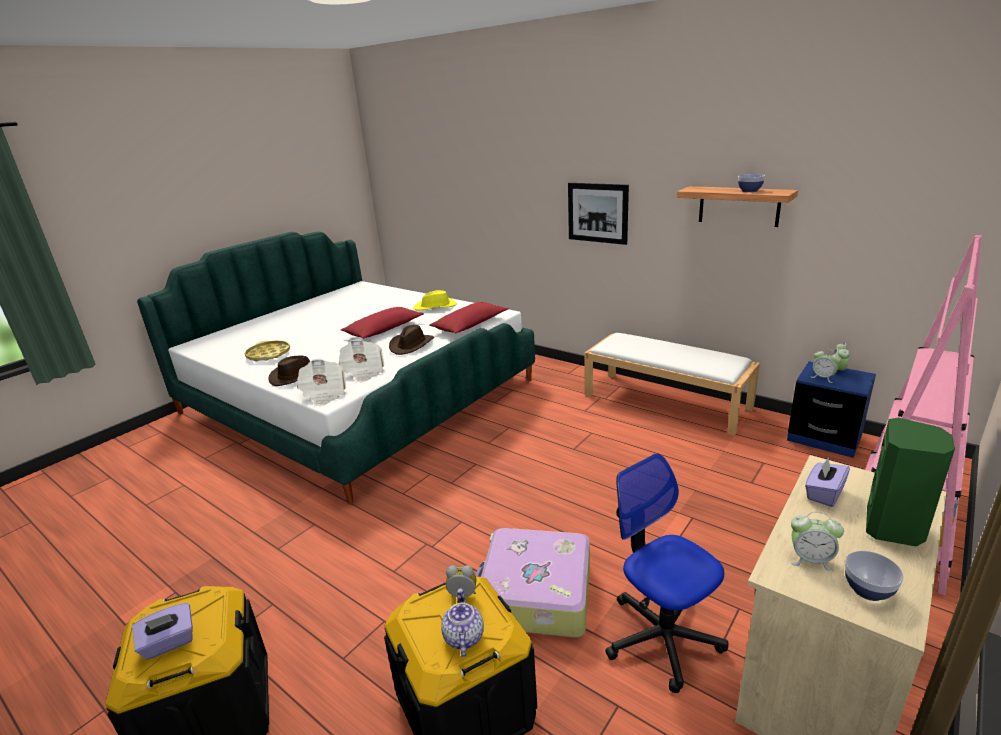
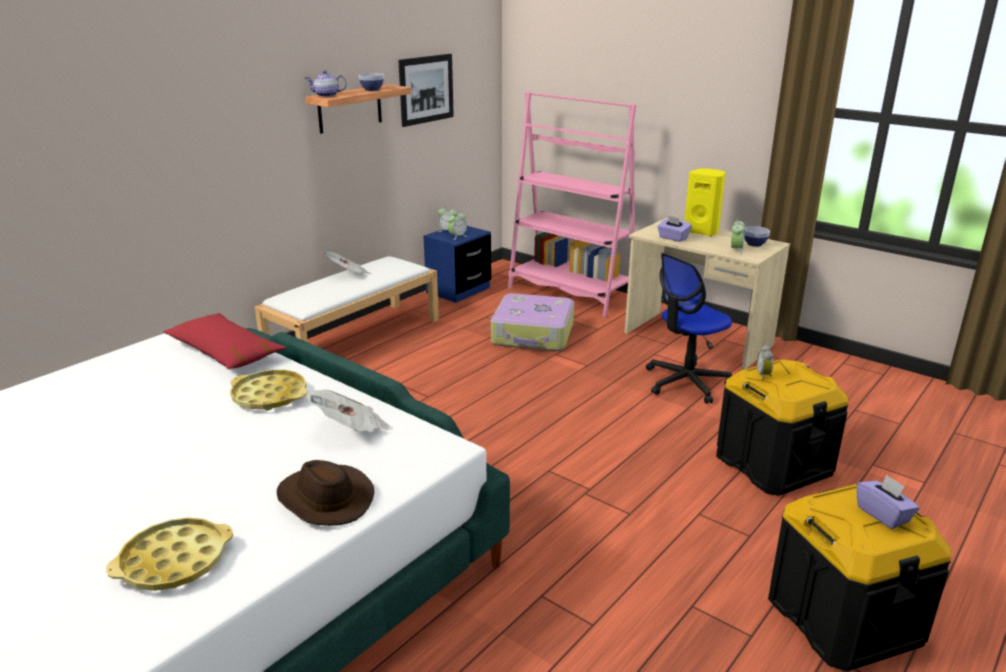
camera: 90 degrees left, 0 degrees up
(324, 394) = (420, 457): newspaper -> newspaper (348, 275)
(383, 330) = (164, 427): red pillow -> none
(411, 345) = (269, 396): brown hat -> yellow tray
(435, 307) = (91, 383): yellow hat -> none
(463, 637) = (801, 375): teapot -> teapot (326, 95)
(535, 594) = (651, 430): suitcase -> suitcase (533, 334)
(597, 213) = (206, 153): picture -> picture (426, 89)
(894, 528) = (702, 231): green speaker -> yellow speaker

